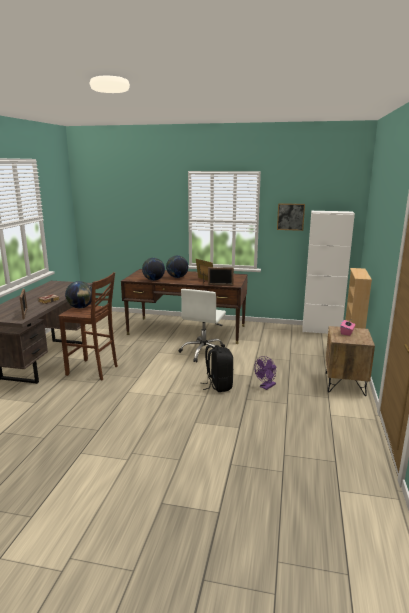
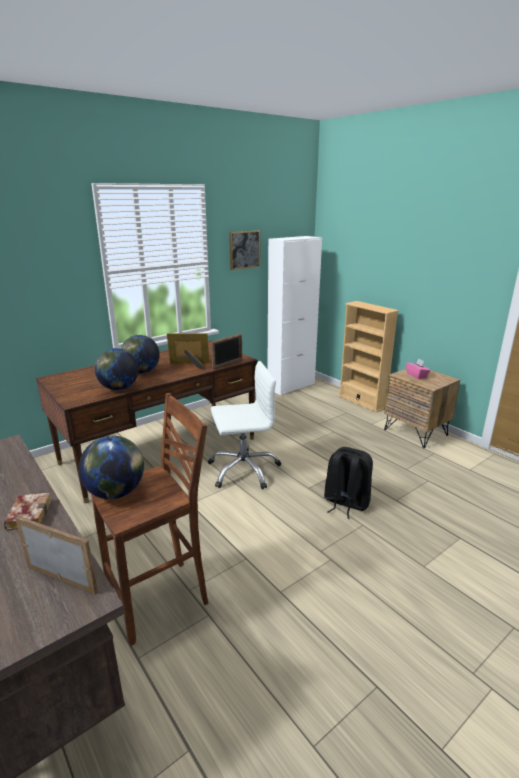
camera: 50 degrees left, 5 degrees up
(204, 352) = (243, 470): white office chair -> white office chair turned 75 degrees counterclockwise
(266, 387) = (380, 474): purple fan -> none

